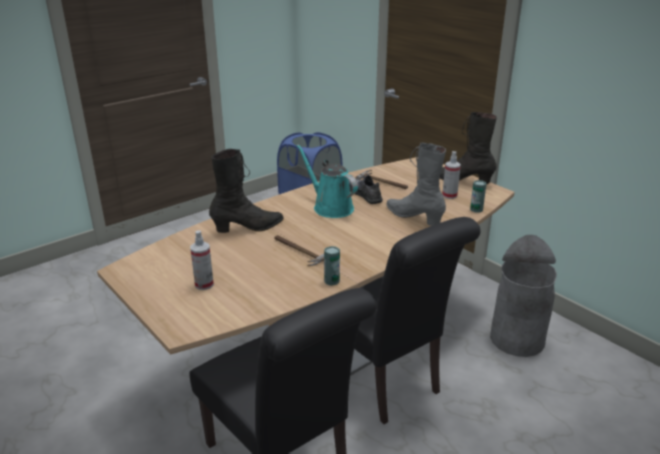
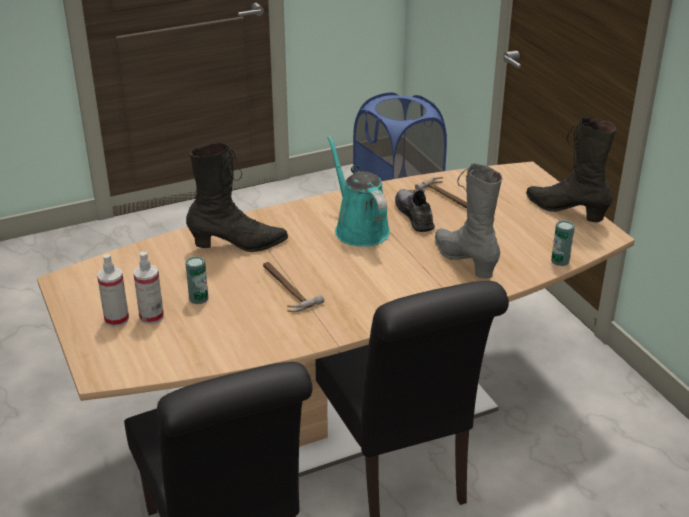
camera: 15 degrees right, 5 degrees up
(332, 281) = (308, 338): can -> can (198, 298)
(449, 195) = (534, 233): spray bottle -> spray bottle (116, 319)
(517, 339) = (611, 450): grey trash can -> none

